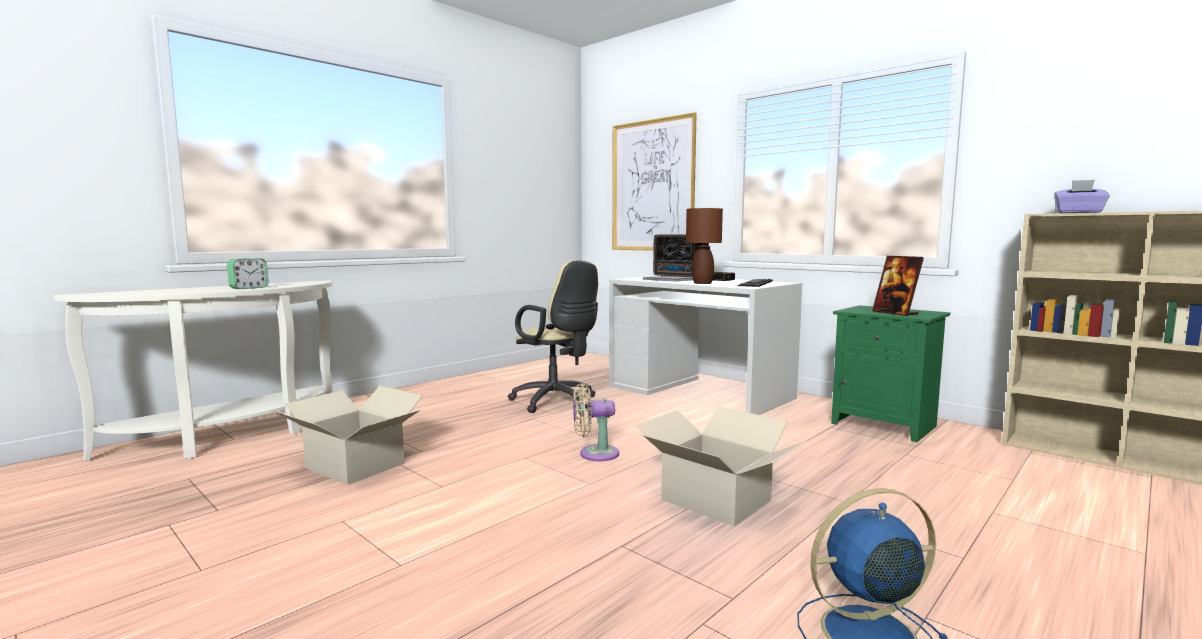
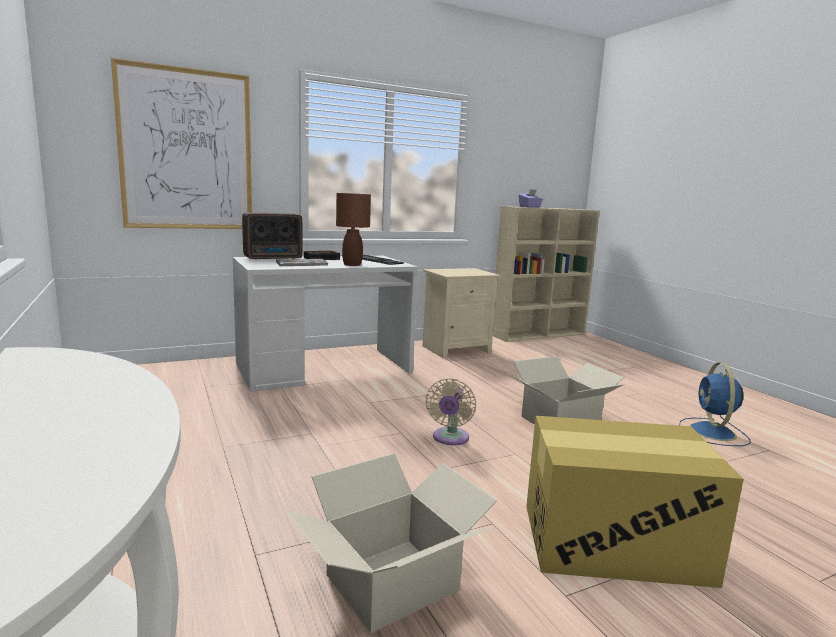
camera: 70 degrees left, 5 degrees up
(249, 288) = (118, 402): alarm clock -> none
(427, 539) = (613, 543): none -> cardboard box
(557, 402) = (275, 424): beige office chair -> none
(885, 425) = (456, 349): green nightstand -> beige nightstand
(895, 313) = (470, 273): picture frame -> none

